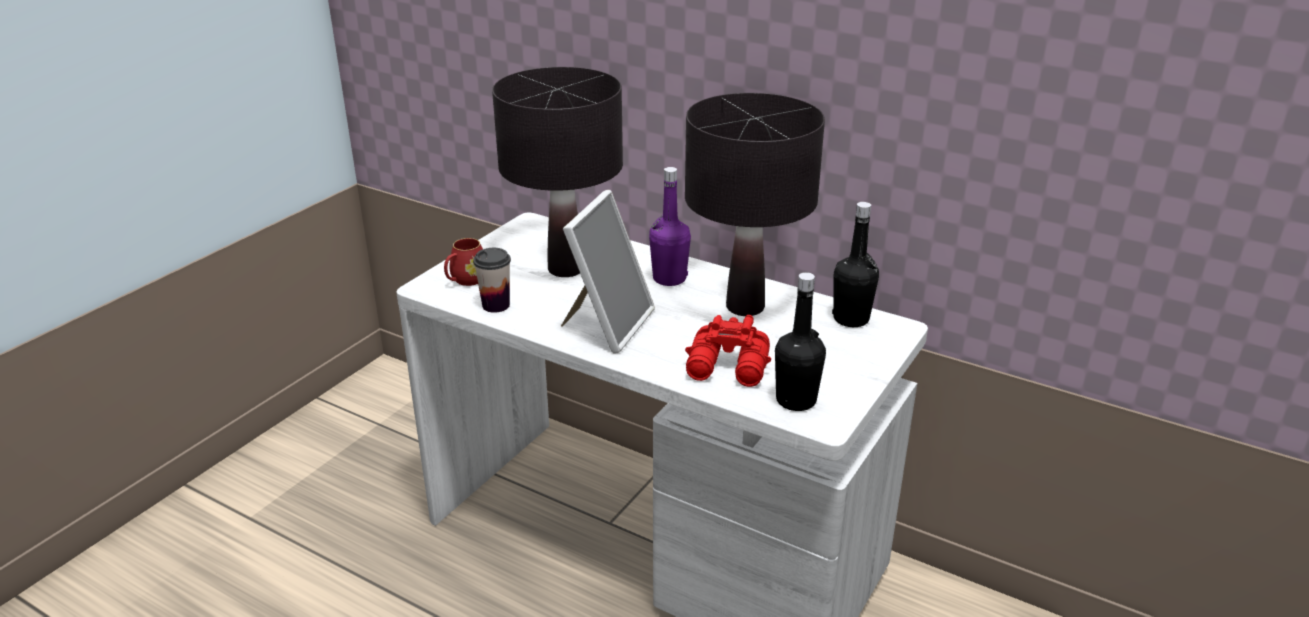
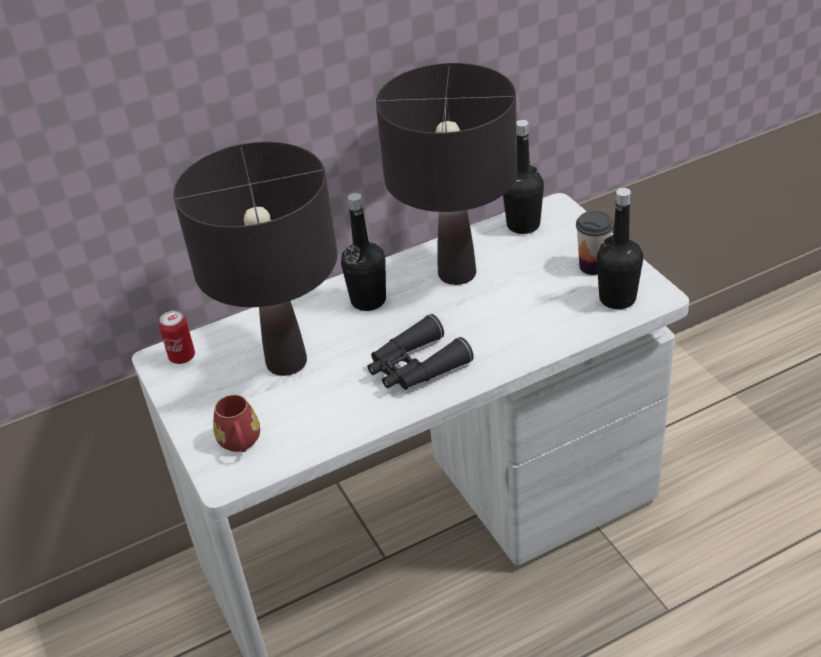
camera: 55 degrees left, 10 degrees up
(496, 305) = (313, 434): cup -> cup (593, 266)
(538, 229) = (182, 357): none -> can
(607, 324) = (416, 367): picture frame -> black binoculars
(669, 278) = (368, 300): purple bottle -> black bottle
(729, 368) = (545, 317): red binoculars -> none

